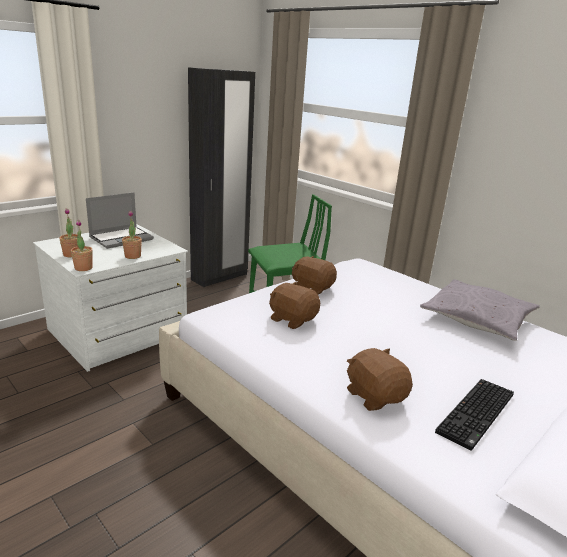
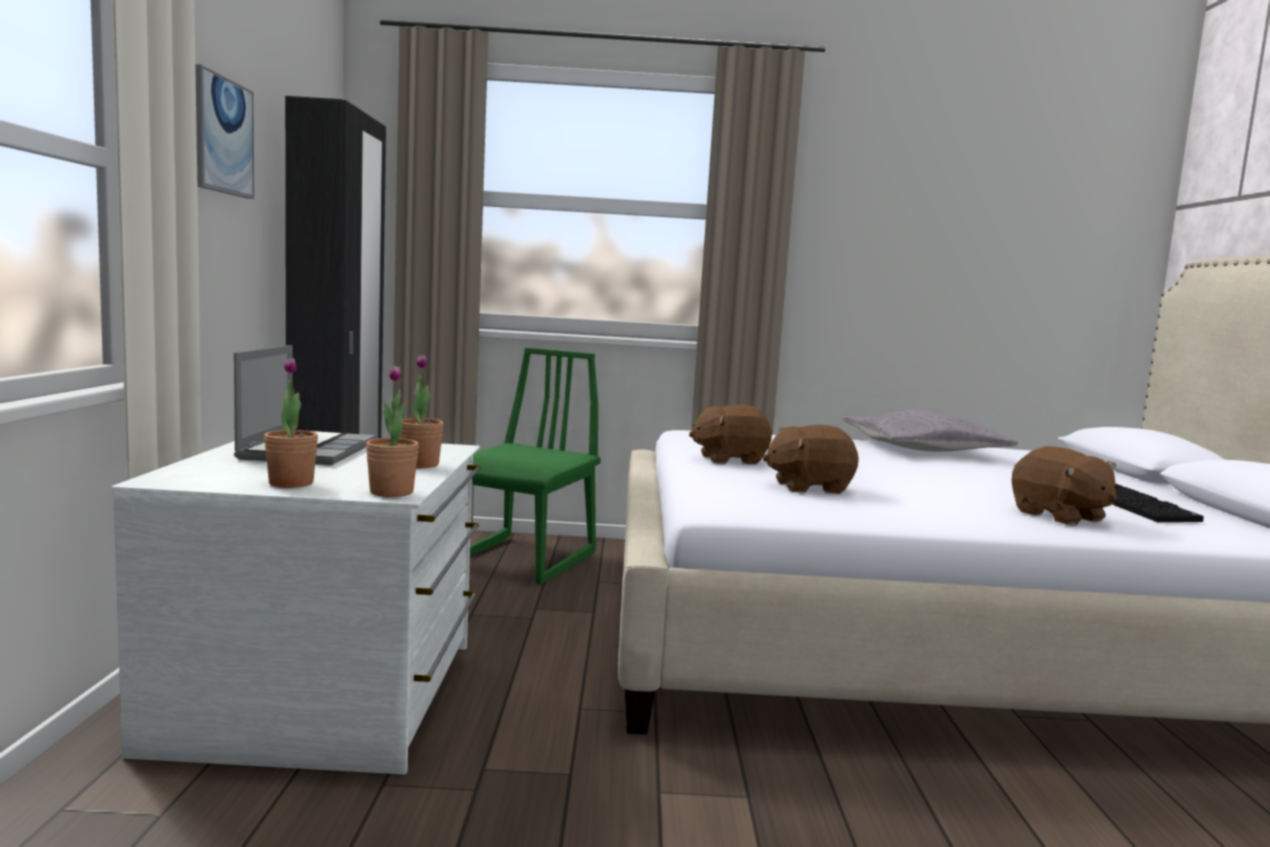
camera: 45 degrees left, 15 degrees down
(140, 95) = (221, 136): none -> picture
(375, 396) = (1059, 516): brown plush toy -> brown plush toy turned 135 degrees counterclockwise

